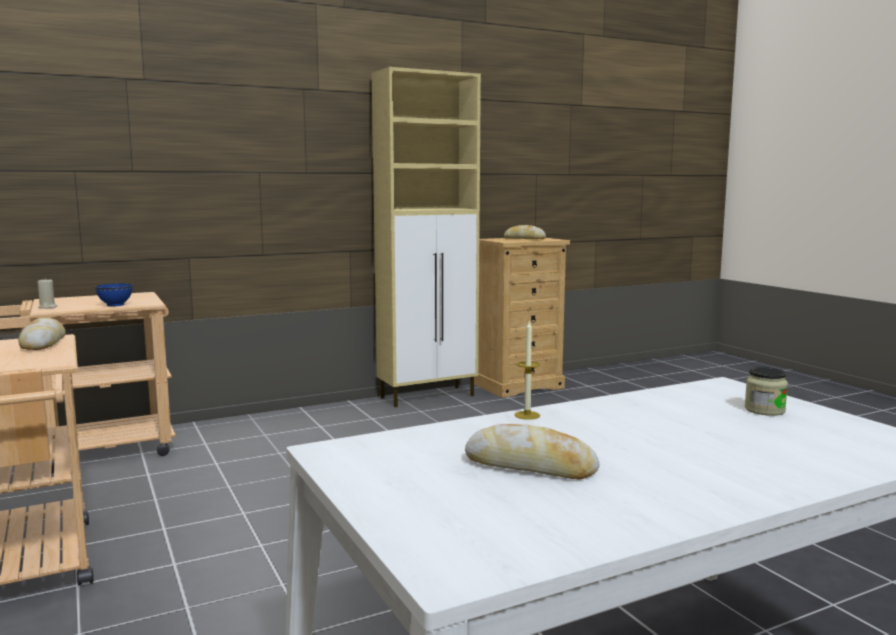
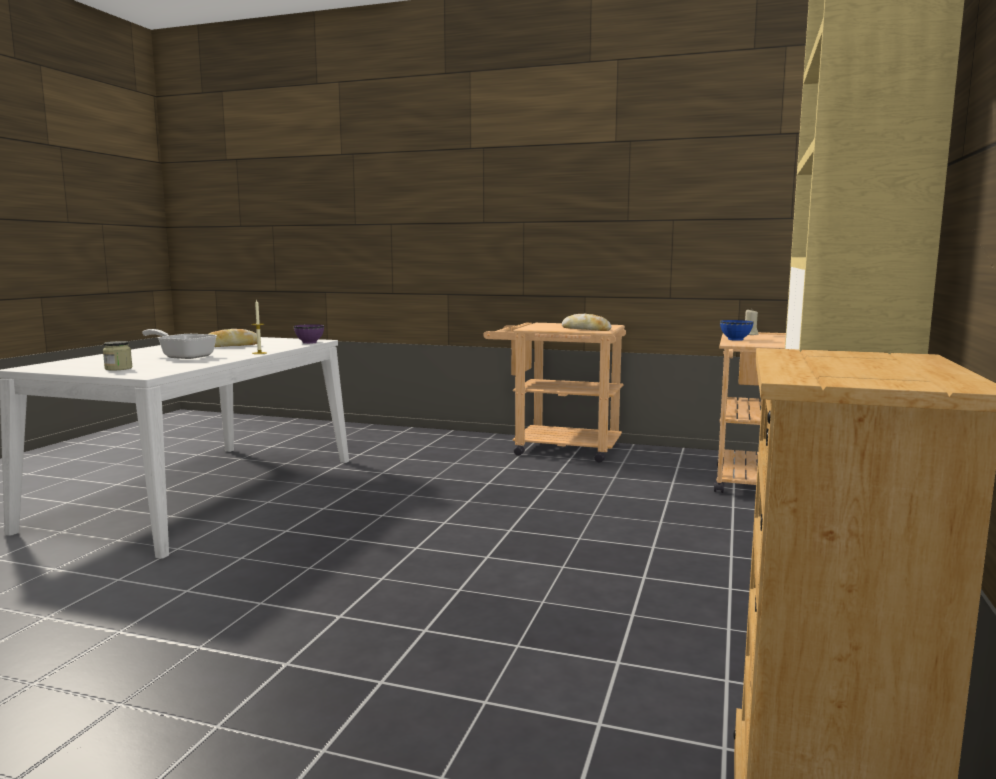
camera: 135 degrees right, 0 degrees up
(368, 443) = (309, 342): none -> purple bowl
(524, 239) = (864, 368): bread -> none
(656, 432) = (184, 356): none -> frying pan

